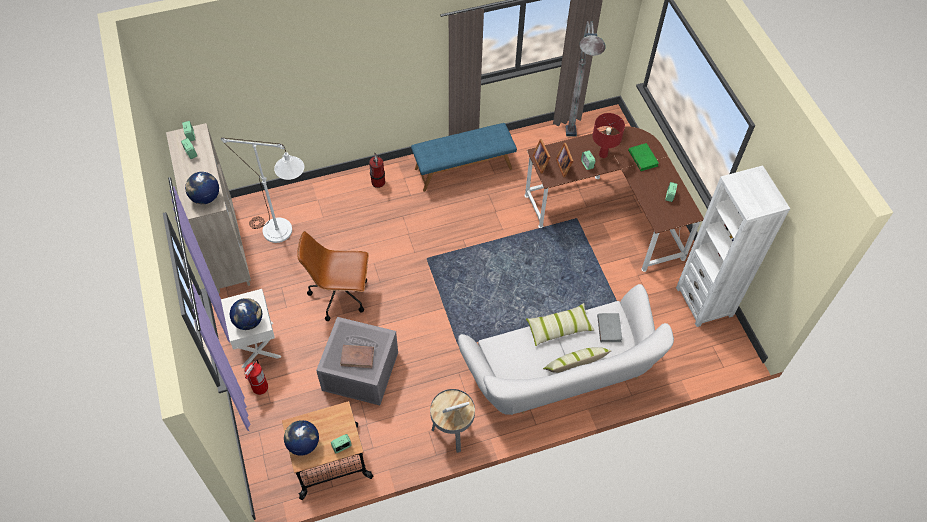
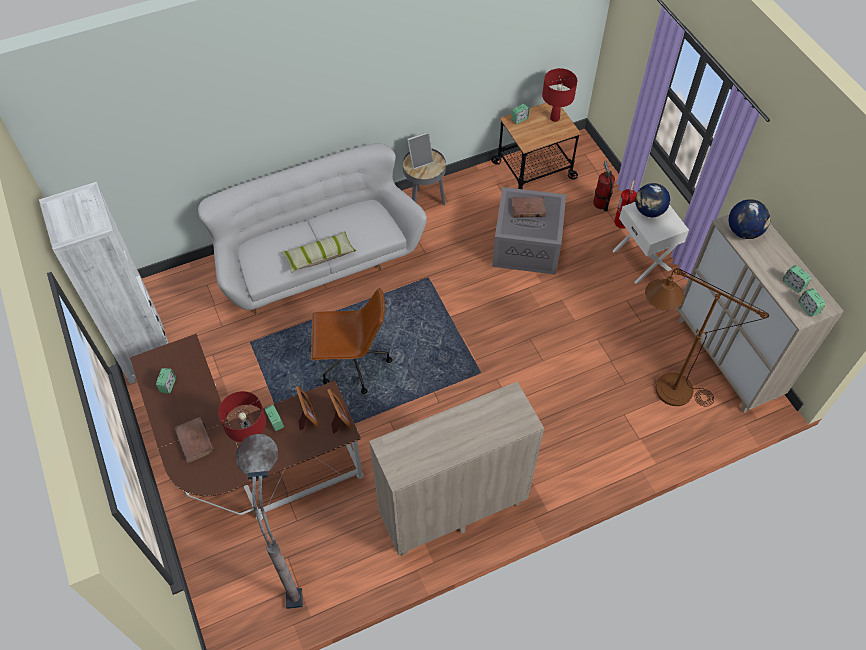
camera: 175 degrees right, 0 degrees up
(285, 233) = (663, 386): white floor lamp -> brown floor lamp
(303, 444) = (554, 118): globe -> red table lamp
(340, 295) = (570, 319): brown office chair -> brown office chair (352, 364)
(378, 182) = (566, 475): fire extinguisher -> fire extinguisher (600, 203)
(463, 168) = (452, 511): blue bench -> beige cabinet
(575, 365) = (303, 223): pillow -> none
(609, 328) = (264, 260): grey book -> none
(643, 158) = (195, 441): green book -> brown book

